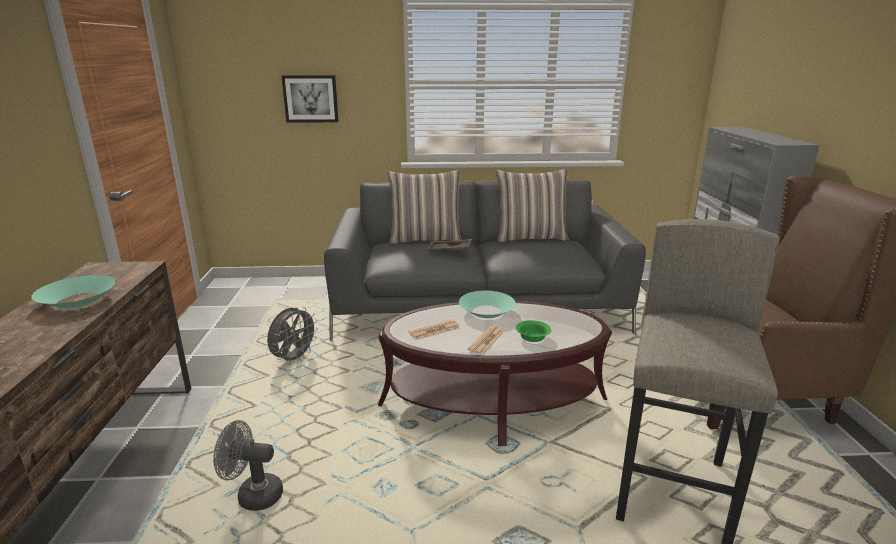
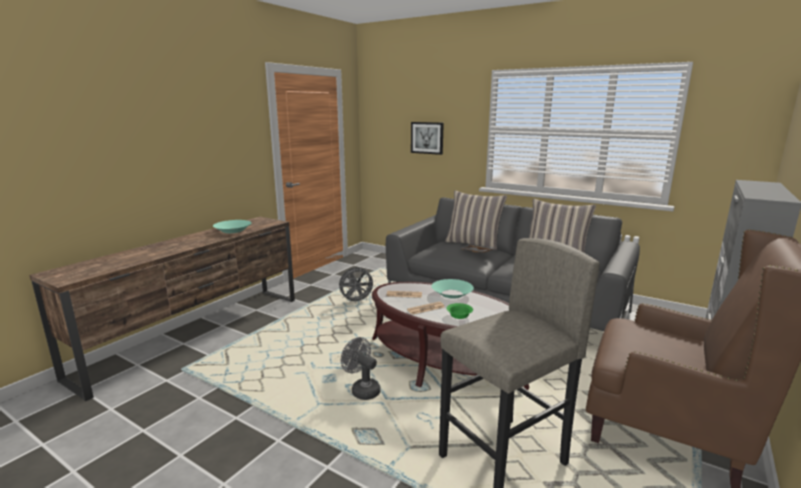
camera: 35 degrees right, 5 degrees down
(253, 495) = (270, 356): grey fan -> grey fan (362, 390)

